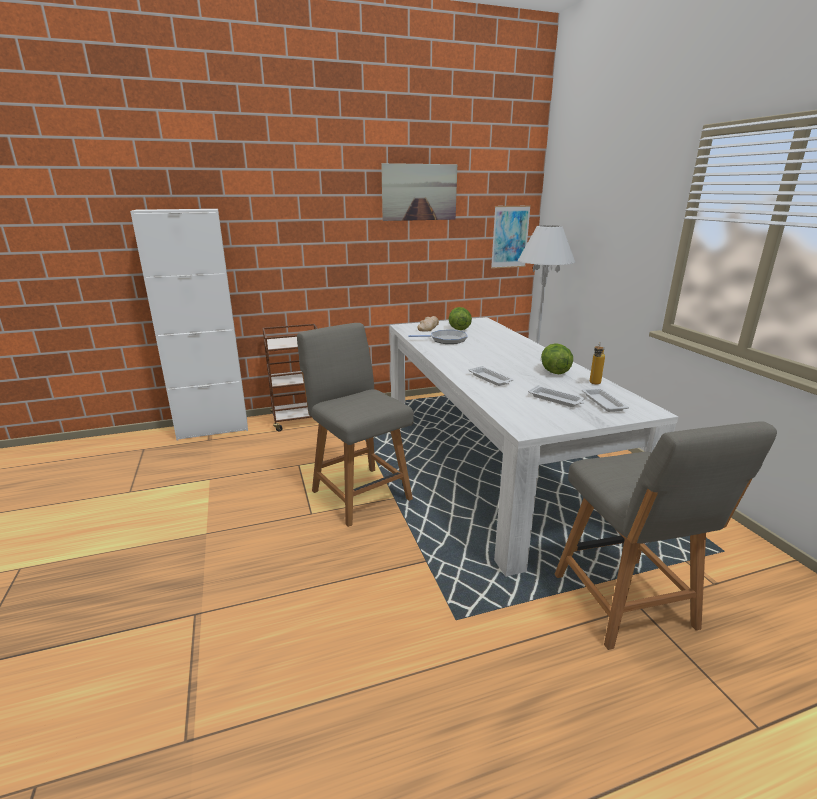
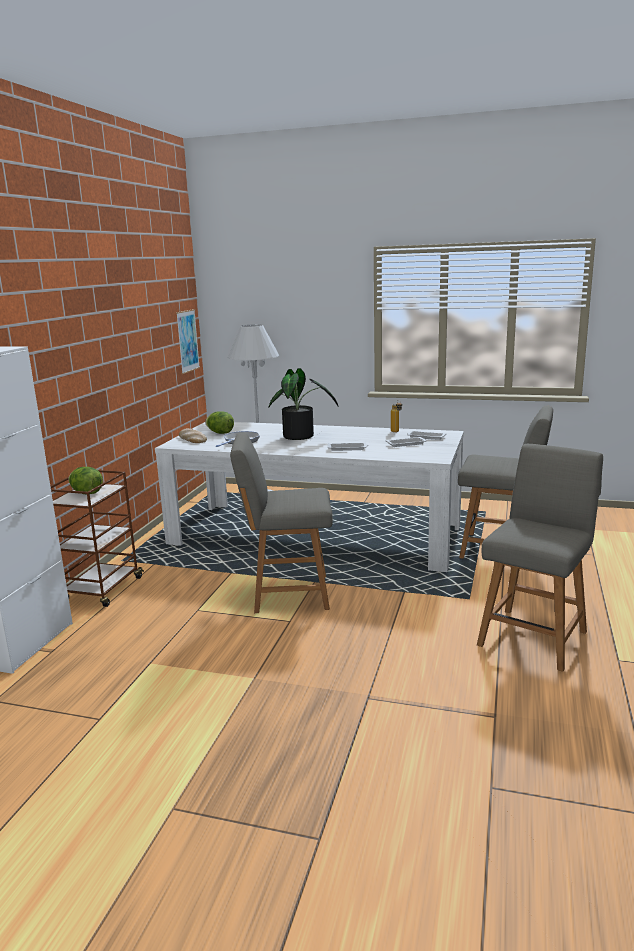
camera: 55 degrees left, 5 degrees down
(406, 723) = (534, 636): none -> grey chair
(419, 192) = (131, 305): picture -> none
(497, 354) = (301, 437): none -> potted plant
(554, 371) = (361, 434): lettuce -> lettuce (86, 493)

